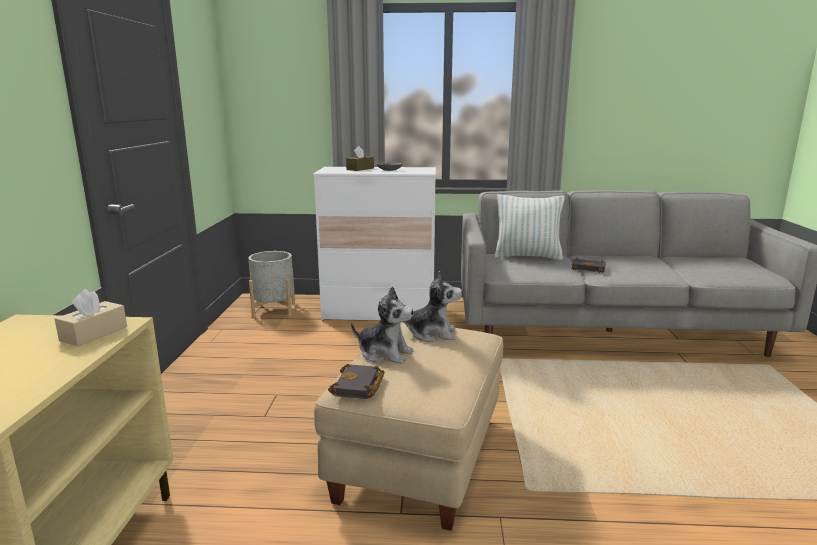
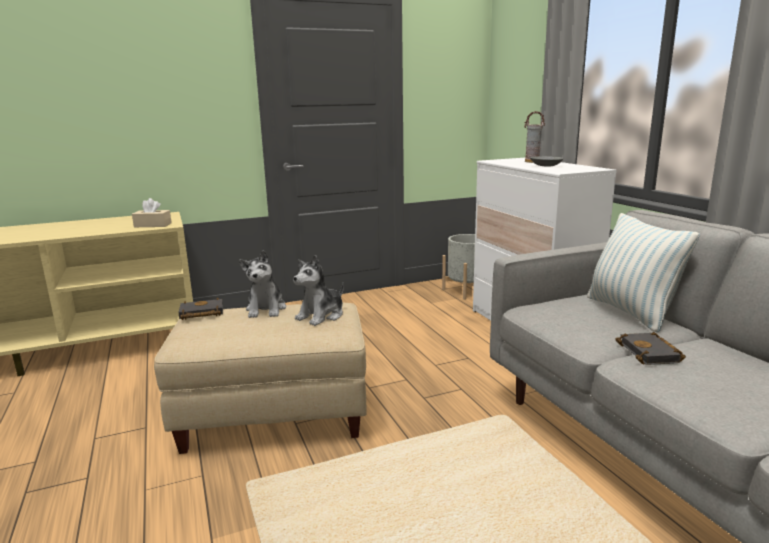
camera: 65 degrees right, 0 degrees up
(360, 169) = (532, 162): brown tissue box -> vase
(431, 334) = (321, 316): plush toy -> plush toy turned 60 degrees clockwise

